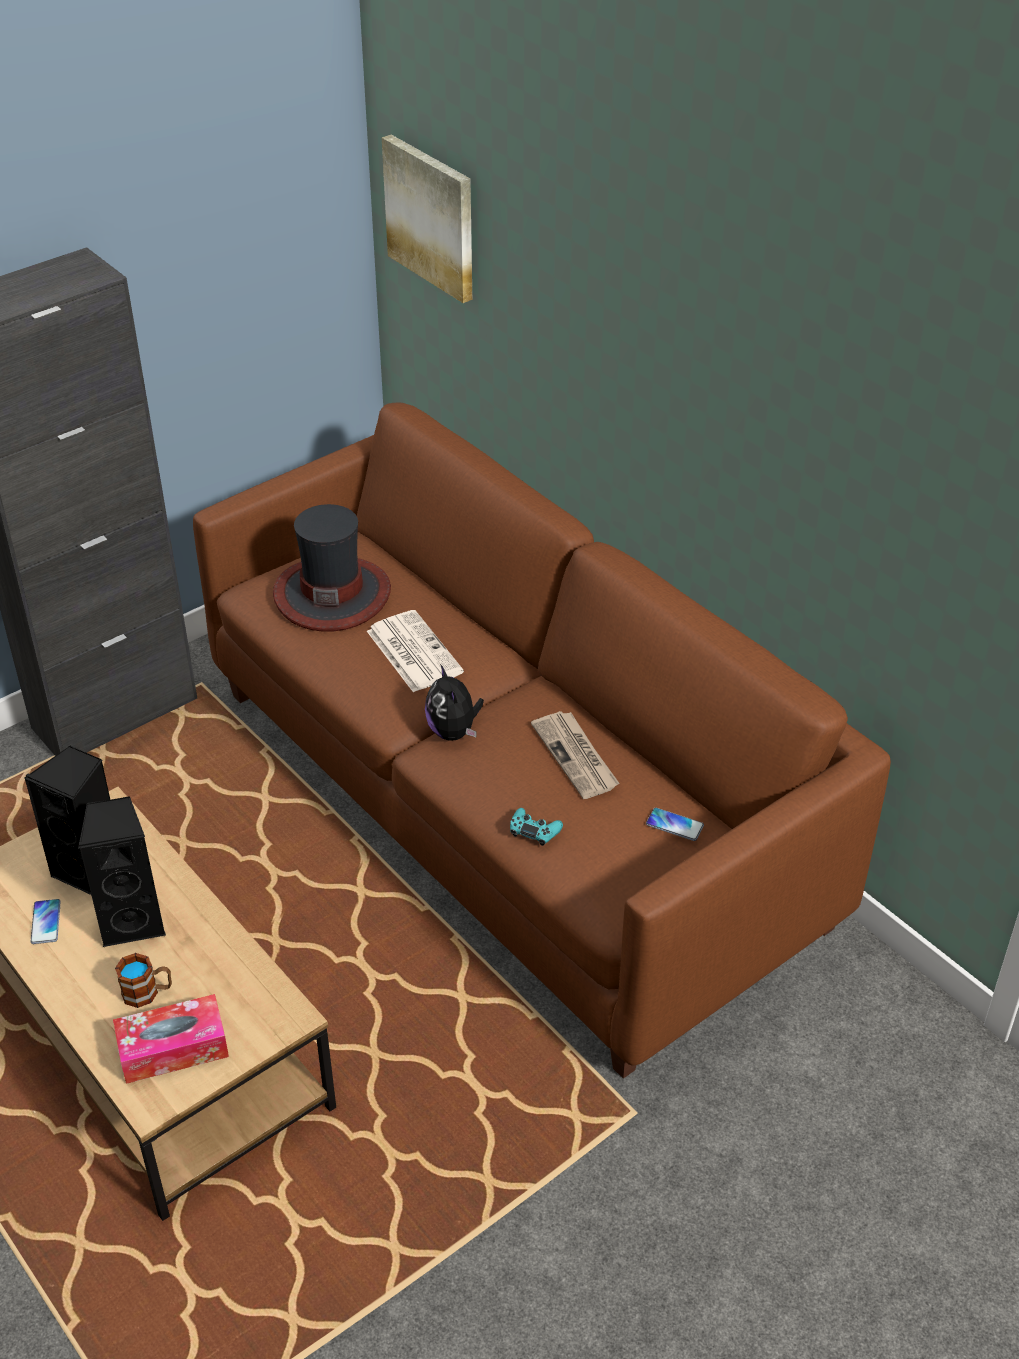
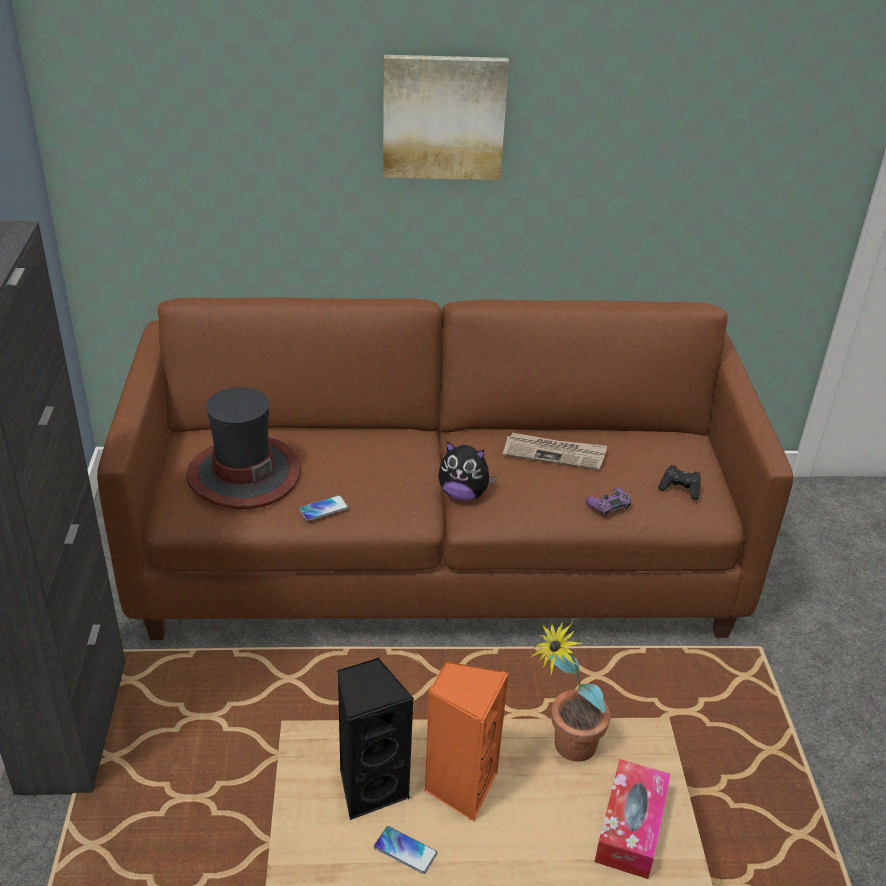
camera: 55 degrees left, 5 degrees down
(133, 921) = (460, 786): black speaker -> orange speaker
(148, 992) = (553, 815): mug -> none
(226, 965) = (563, 749): none -> potted plant
(412, 651) = (360, 469): newspaper -> none
(432, 217) = (142, 116): picture -> picture (443, 117)
(534, 831) = (608, 505): turquoise game controller -> purple game controller
(621, 871) = (680, 489): none -> black game controller
(674, 825) = (658, 448): phone -> phone (323, 509)

